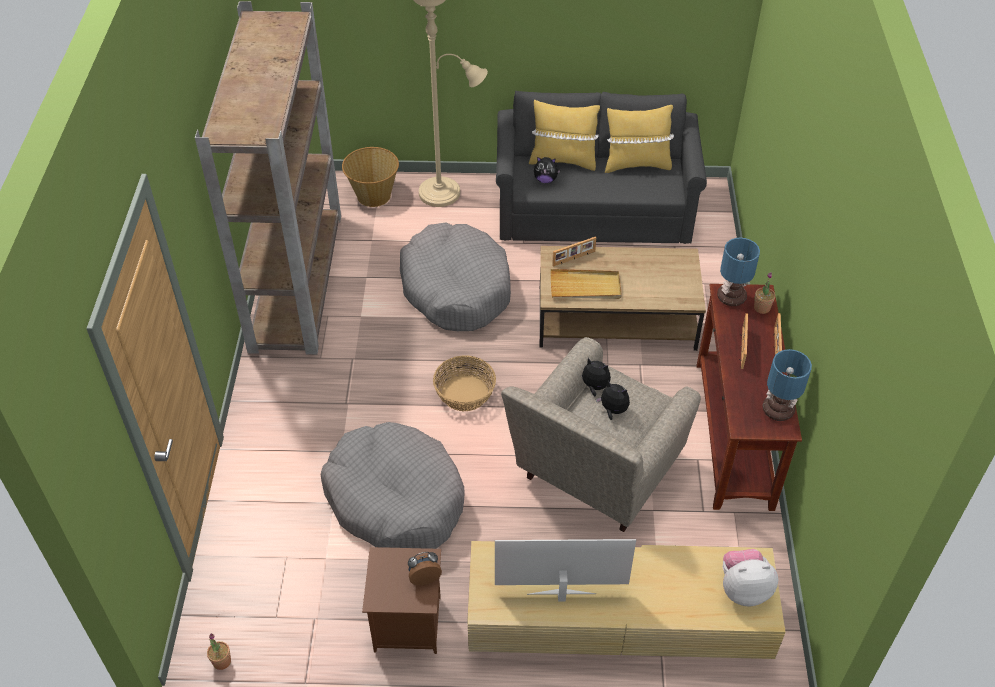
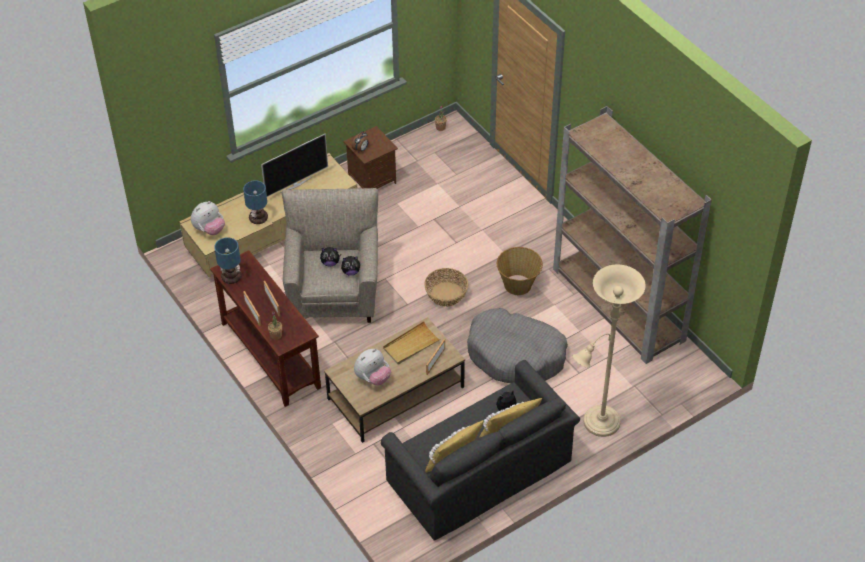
camera: 145 degrees right, 0 degrees up
(373, 195) = (644, 393): basket -> basket (518, 285)
(395, 499) = (430, 224): grey dog bed -> none
(656, 275) = (373, 378): none -> plush toy
(732, 296) = (299, 333): table lamp -> table lamp (258, 219)

